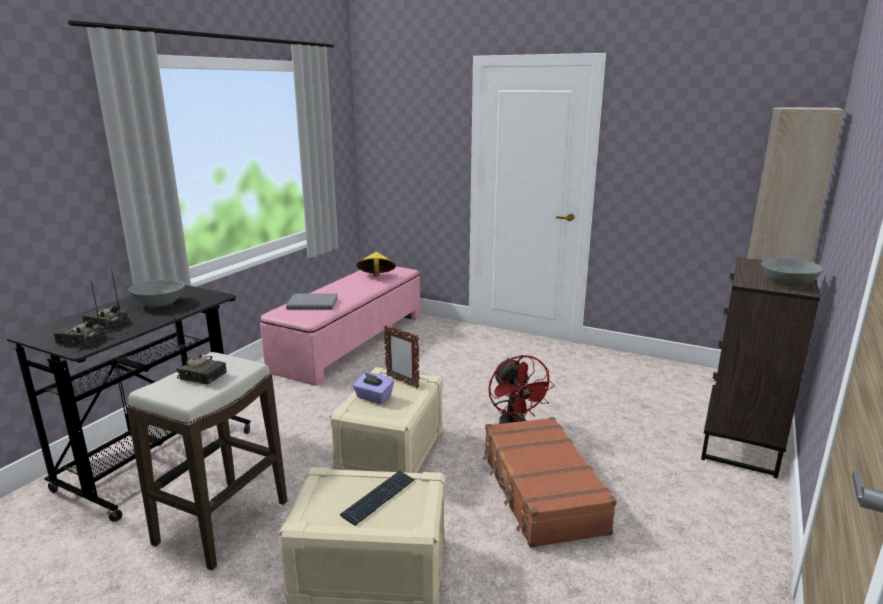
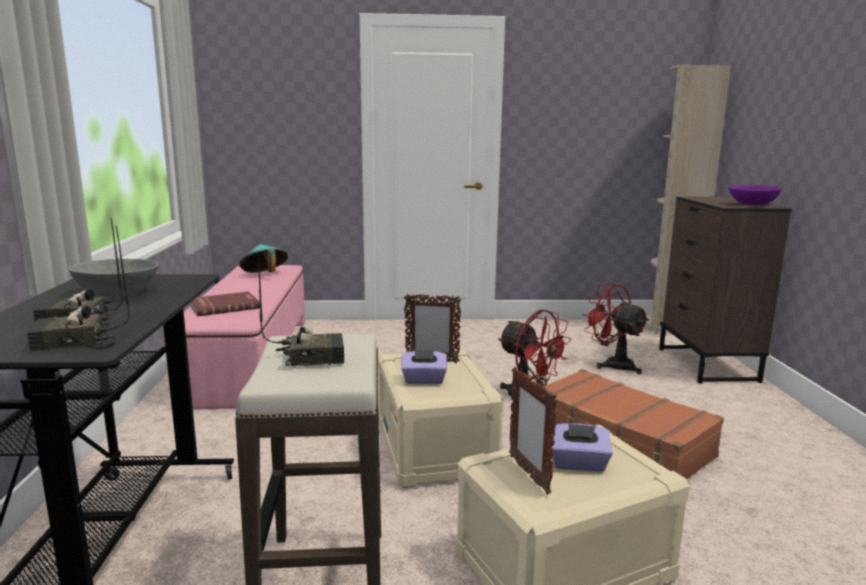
camera: 30 degrees left, 5 degrees down
(313, 303) = (224, 306): grey book -> red book
(334, 494) = (528, 474): none -> picture frame
(376, 277) = (264, 275): yellow hat -> turquoise hat
(379, 498) = (578, 464): keyboard -> purple tissue box
(636, 416) = (613, 364): none -> red fan
(788, 283) = (751, 204): grey bowl -> purple bowl

